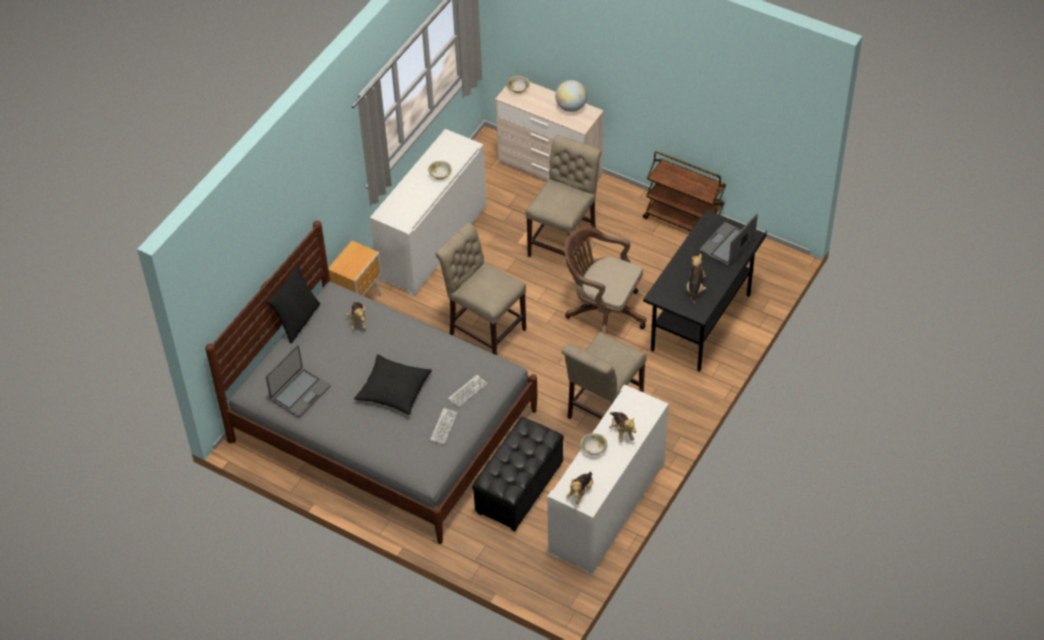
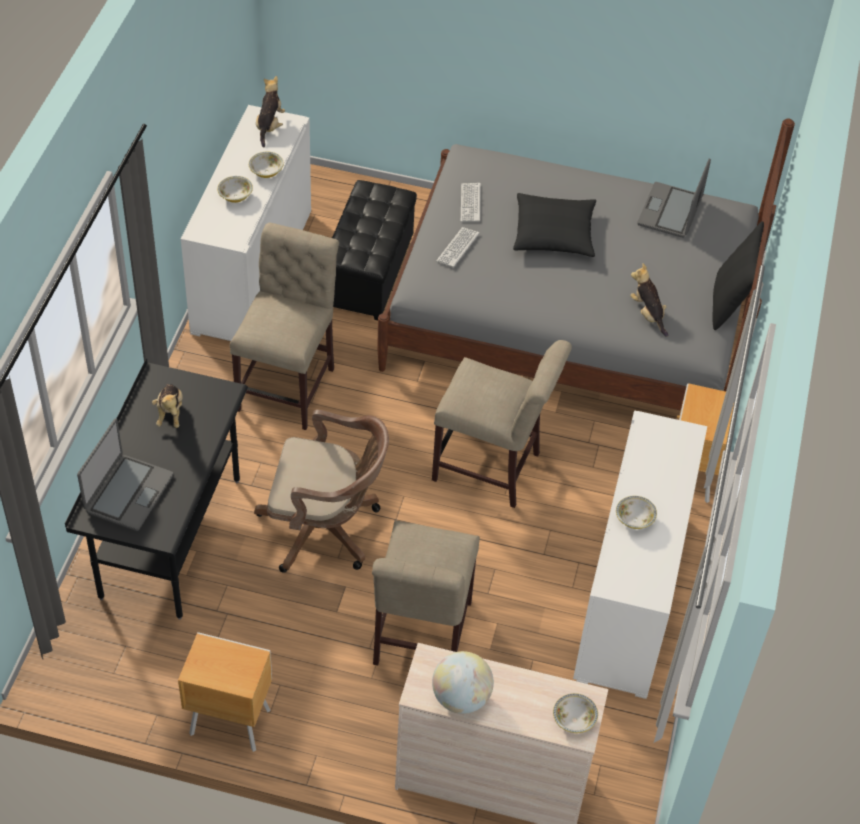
camera: 160 degrees right, 0 degrees up
(621, 431) = (235, 196): plush toy -> bowl
(683, 221) = (228, 721): brown cart -> brown nightstand

